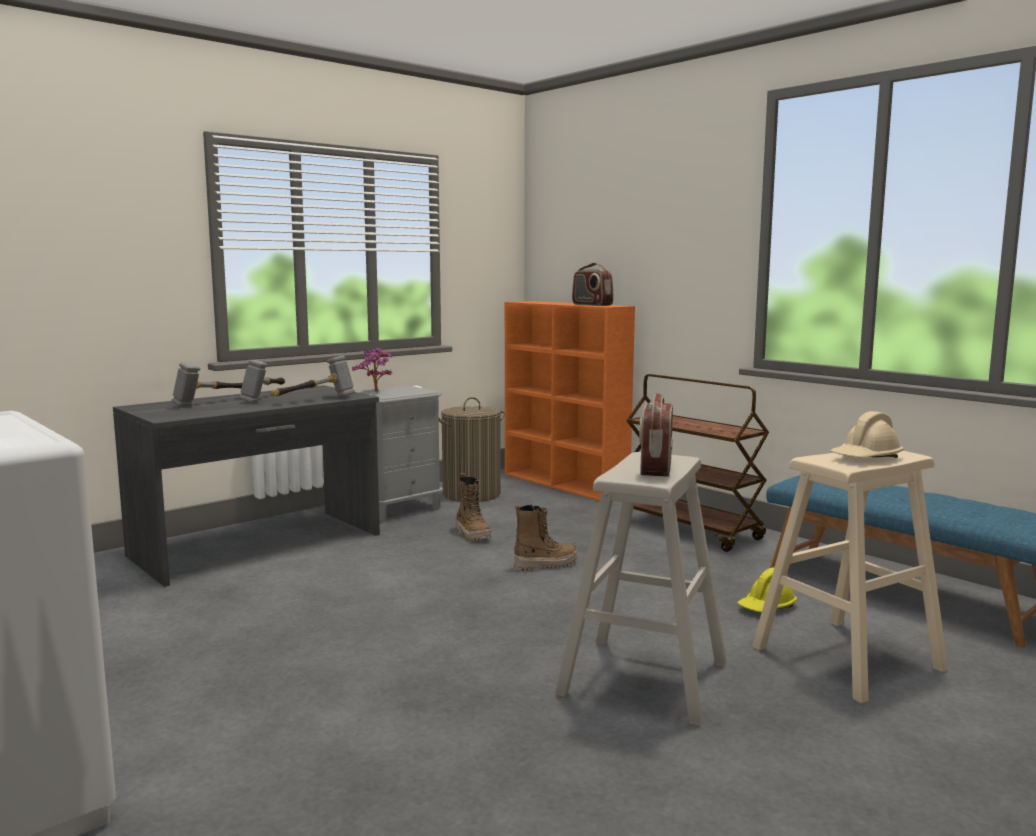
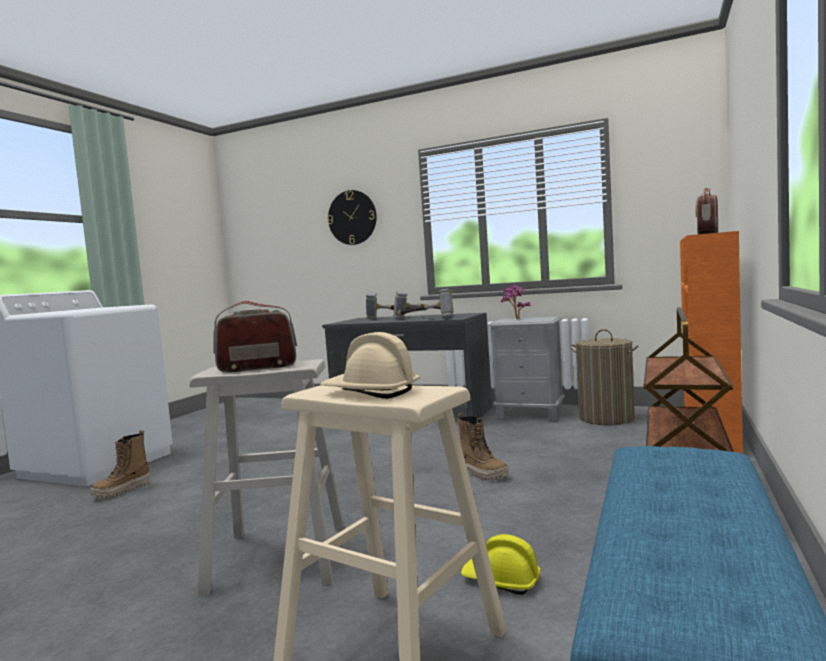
camera: 65 degrees right, 5 degrees down
(72, 222) = (352, 217): none -> wall clock
(473, 535) = (513, 442): boot -> boot (122, 491)

